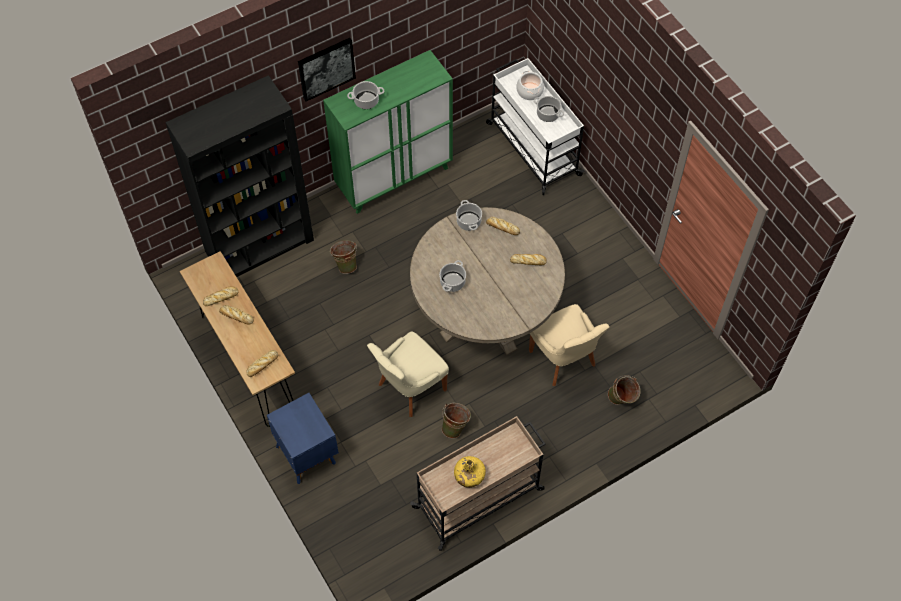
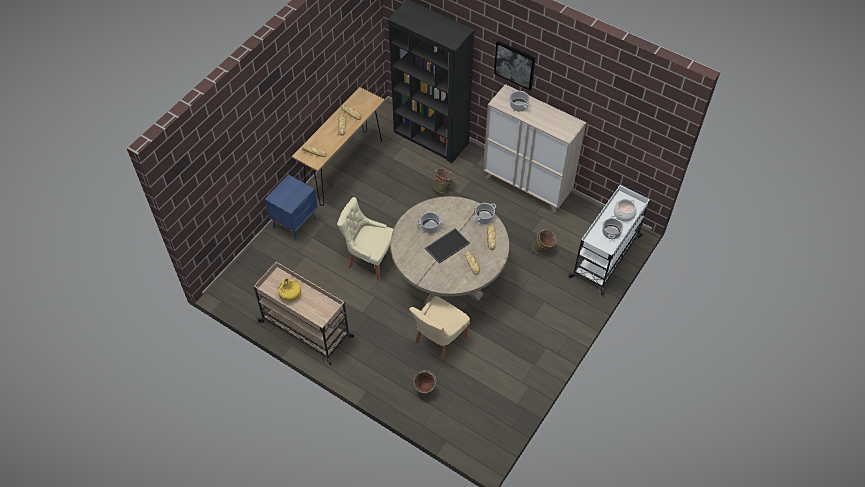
camera: 65 degrees right, 5 degrees down
(394, 178) = (527, 186): green cabinet -> beige cabinet
(455, 427) = (353, 296): green bucket -> green bucket (543, 249)
(489, 275) = (447, 245): none -> tray

